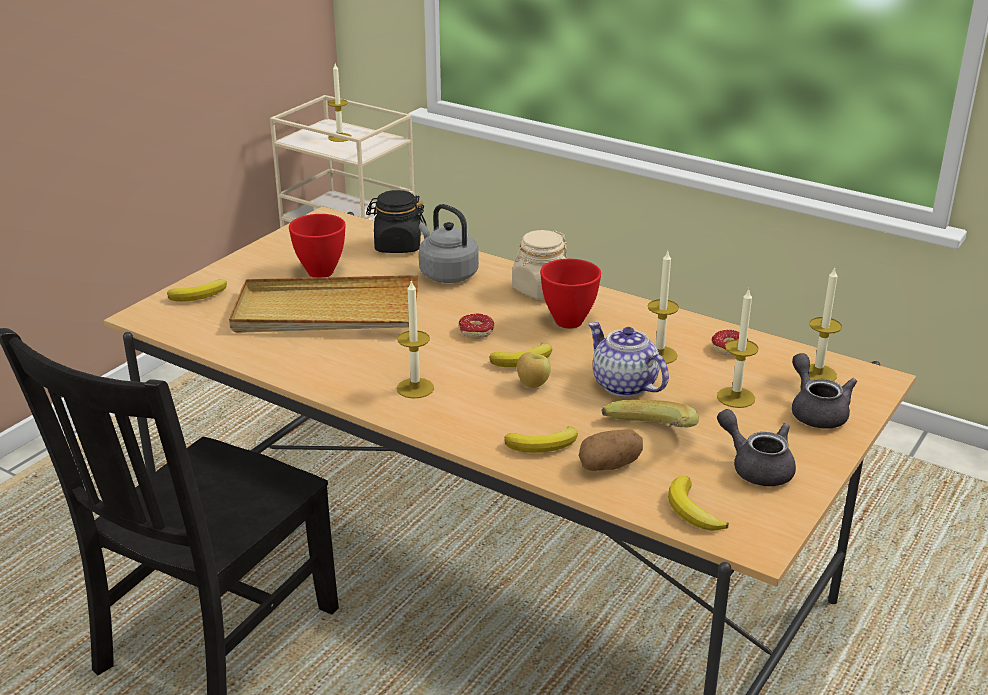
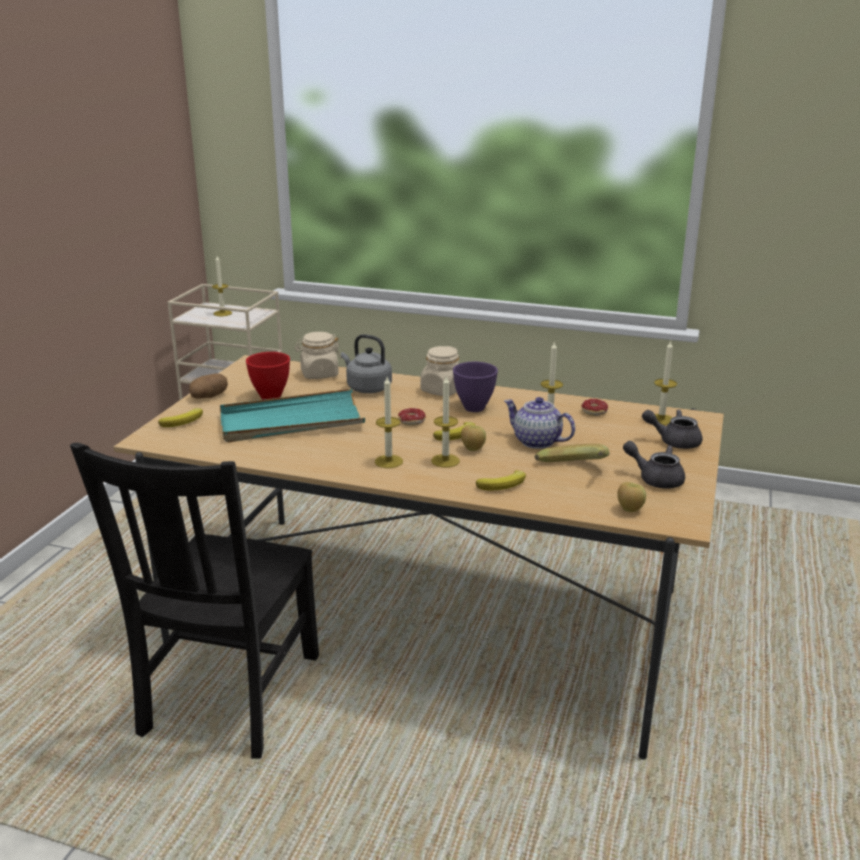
camera: 15 degrees left, 5 degrees down
(326, 312) = (291, 421): beige tray -> turquoise tray
(397, 246) = (319, 374): black jar -> beige jar
(569, 322) = (475, 408): red bowl -> purple bowl
(609, 465) = (557, 491): potato -> potato (209, 396)
(692, 510) = (629, 510): banana -> apple
(735, 397) = (616, 440): candle -> candle (445, 461)
(816, 411) = (674, 441): grey teapot -> grey teapot turned 45 degrees counterclockwise

